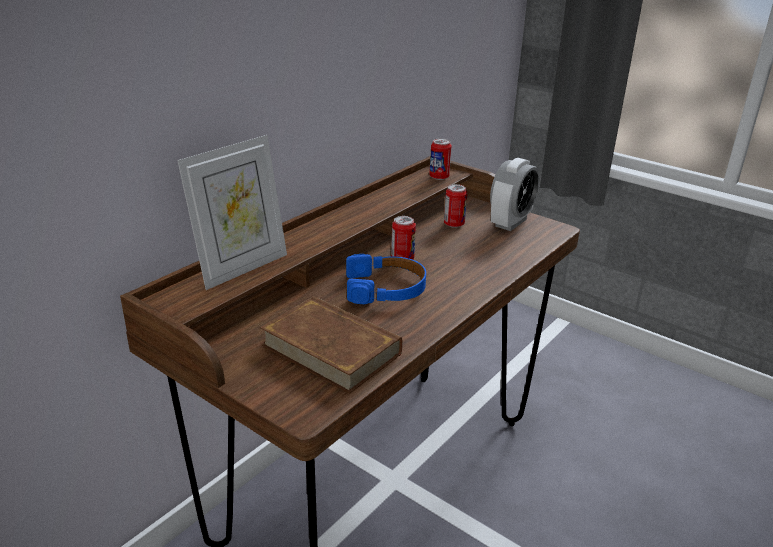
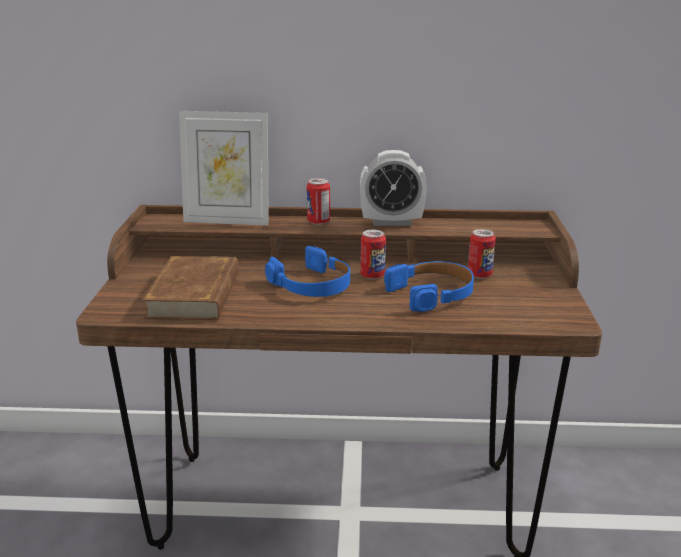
camera: 55 degrees right, 5 degrees down
(439, 177) = (516, 228): can -> can (318, 222)
(463, 251) = (432, 294): none -> blue headphones
(510, 222) = (537, 297): alarm clock -> alarm clock (391, 222)

